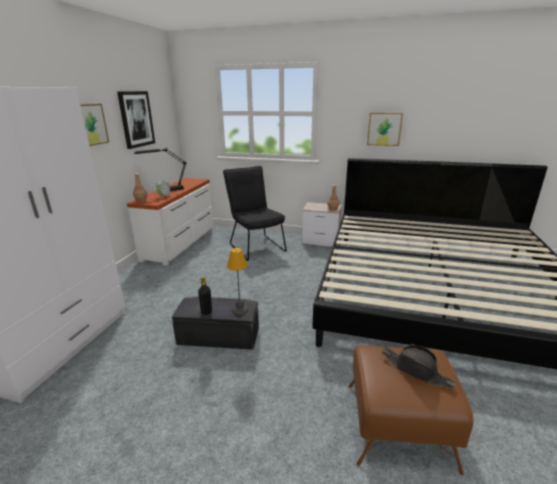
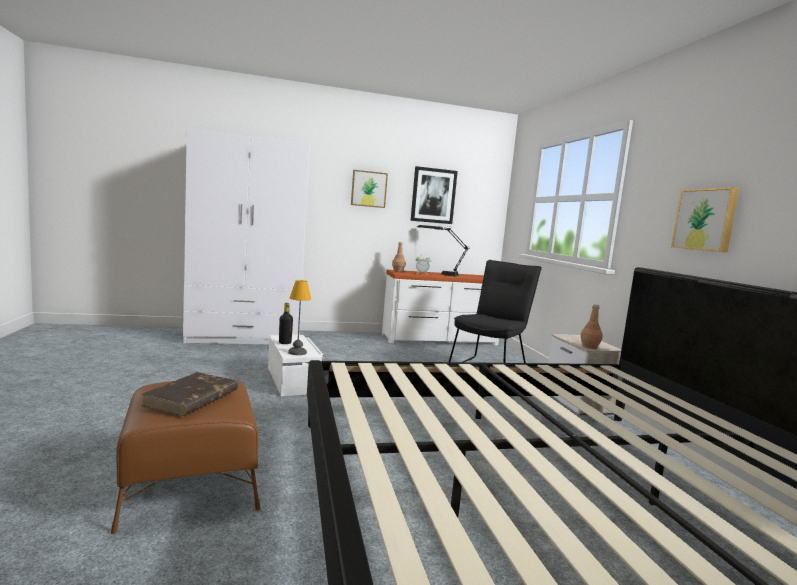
camera: 60 degrees right, 15 degrees down
(219, 335) = (293, 379): black storage box -> white storage box
(416, 370) = (191, 398): black hat -> brown book

